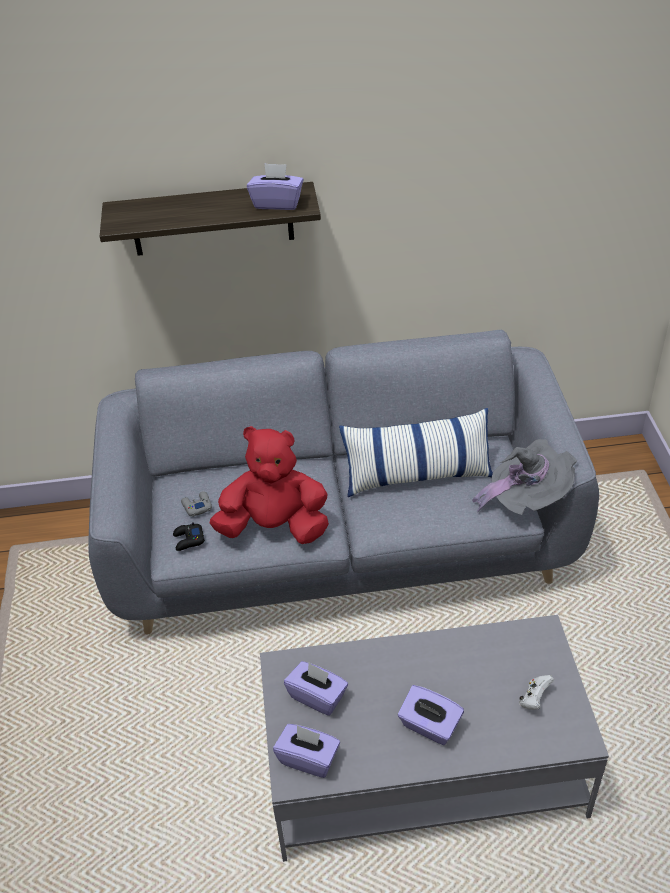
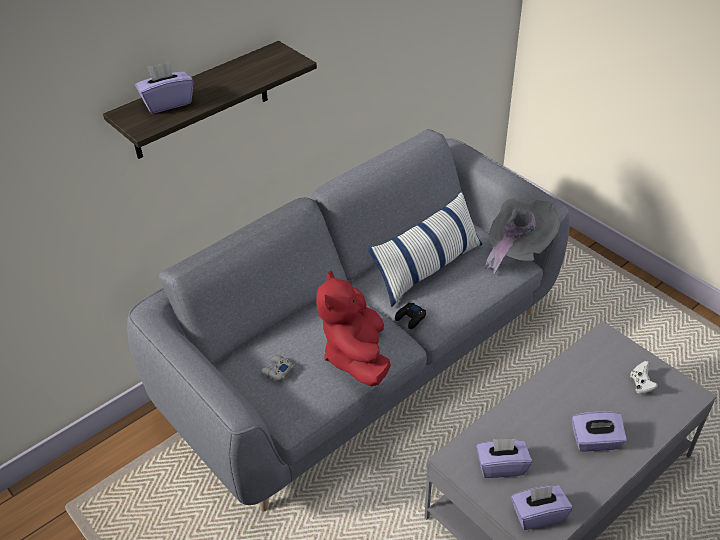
camera: 35 degrees left, 0 degrees up
(188, 540) = (295, 400): black game controller -> black game controller (410, 318)
(274, 527) = (356, 356): red plush toy -> red plush toy turned 60 degrees counterclockwise
(277, 203) = (270, 65): purple tissue box -> purple tissue box (167, 103)

